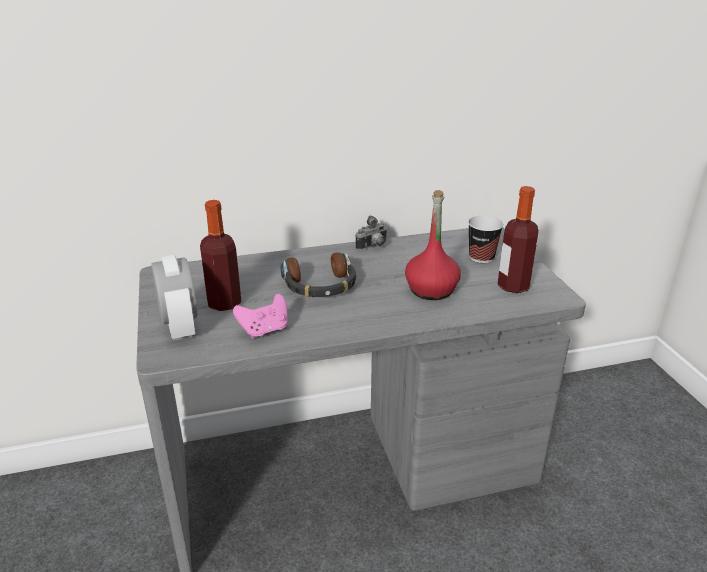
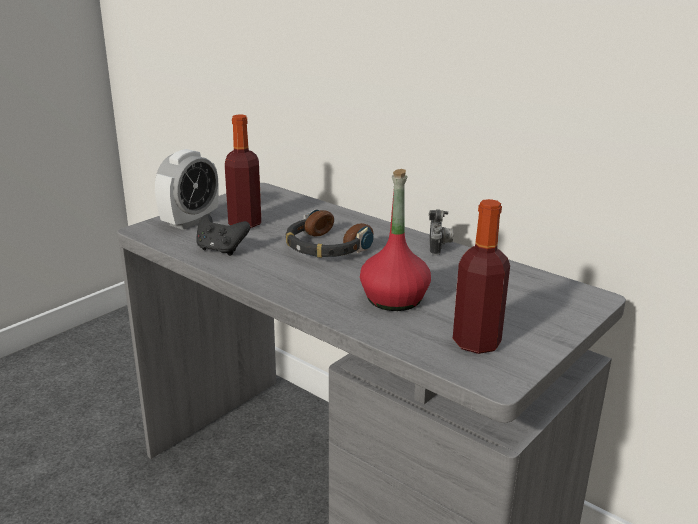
camera: 55 degrees right, 5 degrees down
(264, 330) = (221, 250): pink game controller -> black game controller
(373, 247) = (439, 247): camera -> camera turned 105 degrees counterclockwise
(481, 257) = (516, 307): cup -> none

